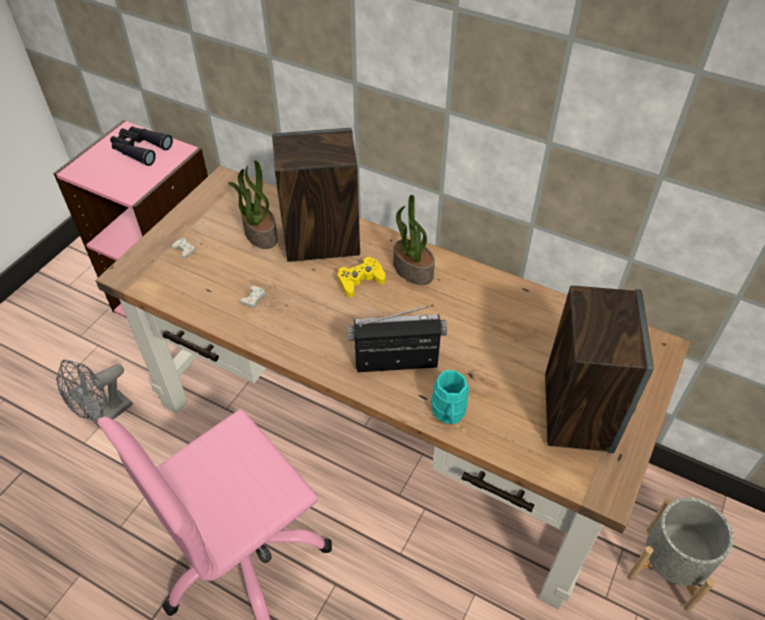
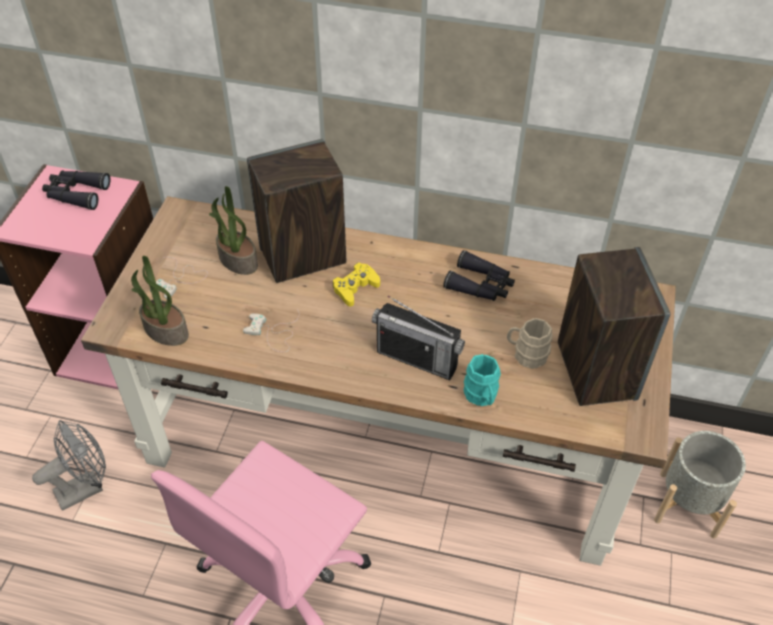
camera: 15 degrees left, 0 degrees up
(105, 416) = (86, 487): grey fan -> grey fan turned 150 degrees counterclockwise
(396, 361) = (417, 359): radio -> radio turned 135 degrees counterclockwise
(412, 270) = (402, 268): potted plant -> potted plant (165, 331)
(484, 301) = (480, 285): none -> black binoculars
(508, 380) = (526, 354): none -> beige mug

